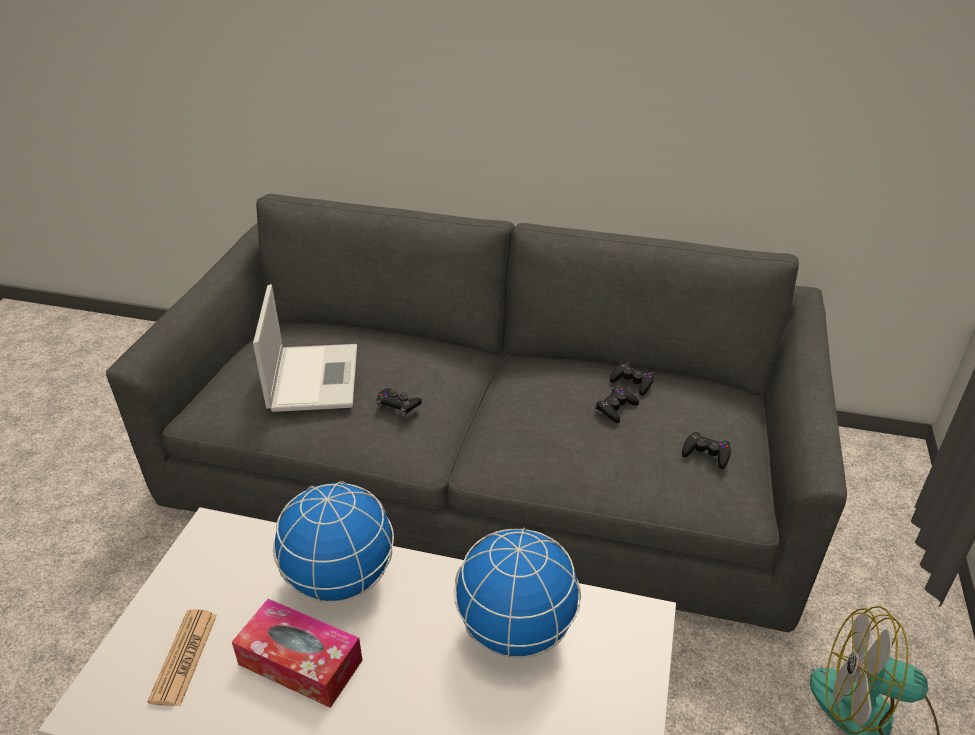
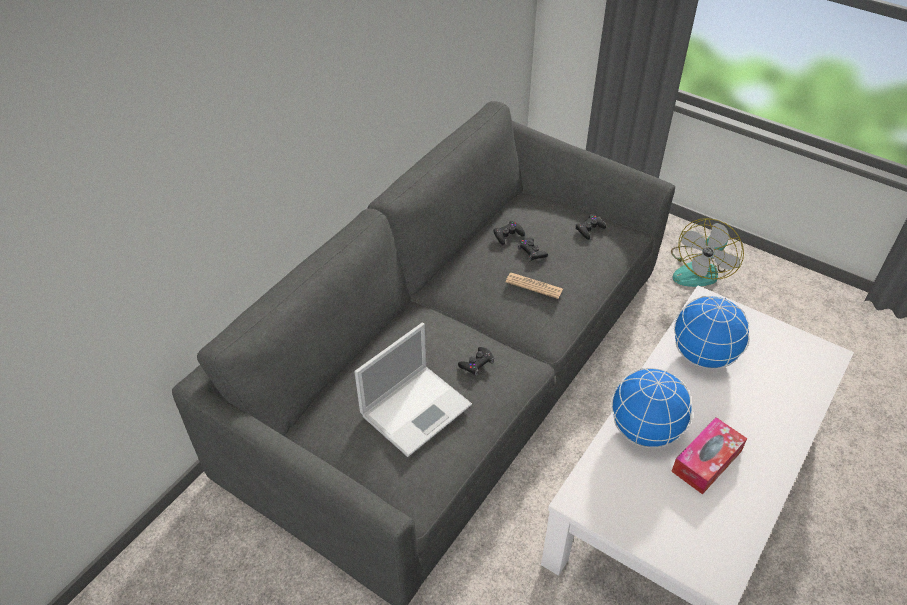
camera: 70 degrees left, 10 degrees up
(184, 657) = (691, 524): newspaper -> newspaper (534, 286)
(313, 377) = (417, 408): laptop -> laptop turned 120 degrees clockwise

